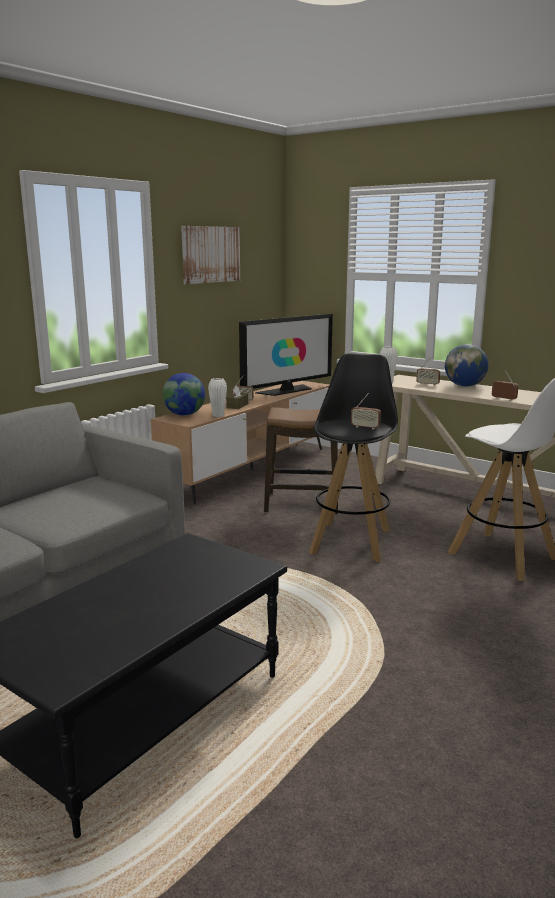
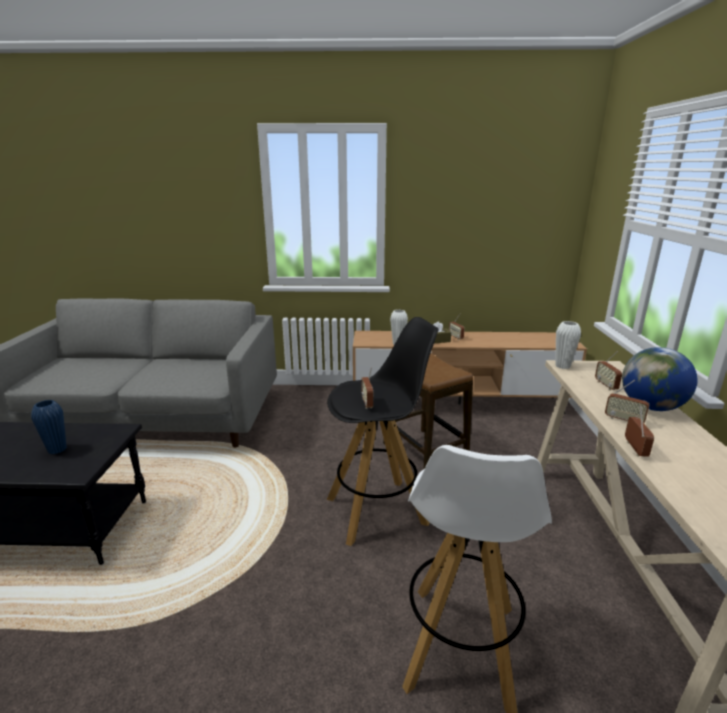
camera: 55 degrees right, 5 degrees up
(184, 414) = (381, 335): globe -> none
(186, 574) = (57, 449): none -> blue vase
(210, 254) = (463, 191): picture -> none
(286, 390) = (522, 340): television -> none
(472, 393) = (623, 420): none -> radio

